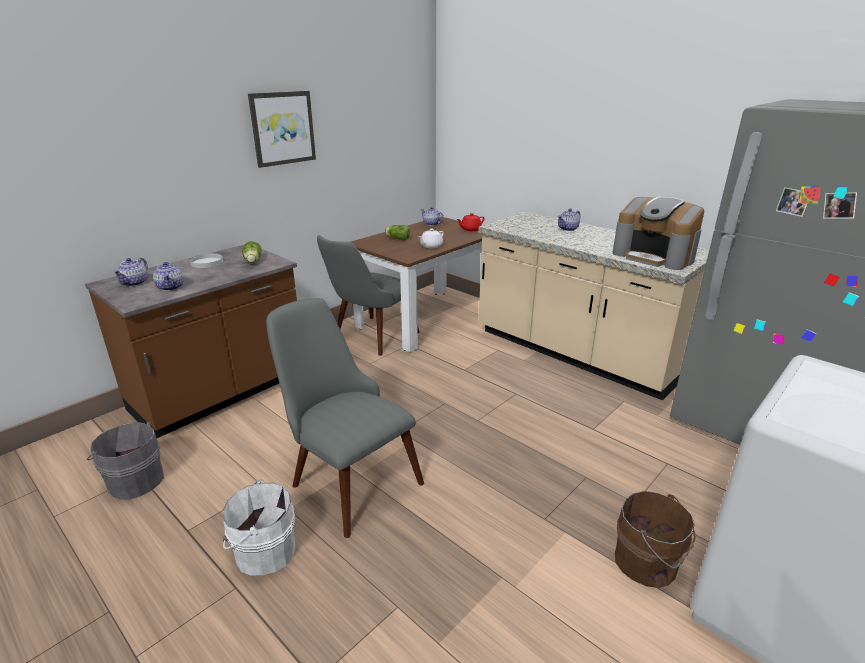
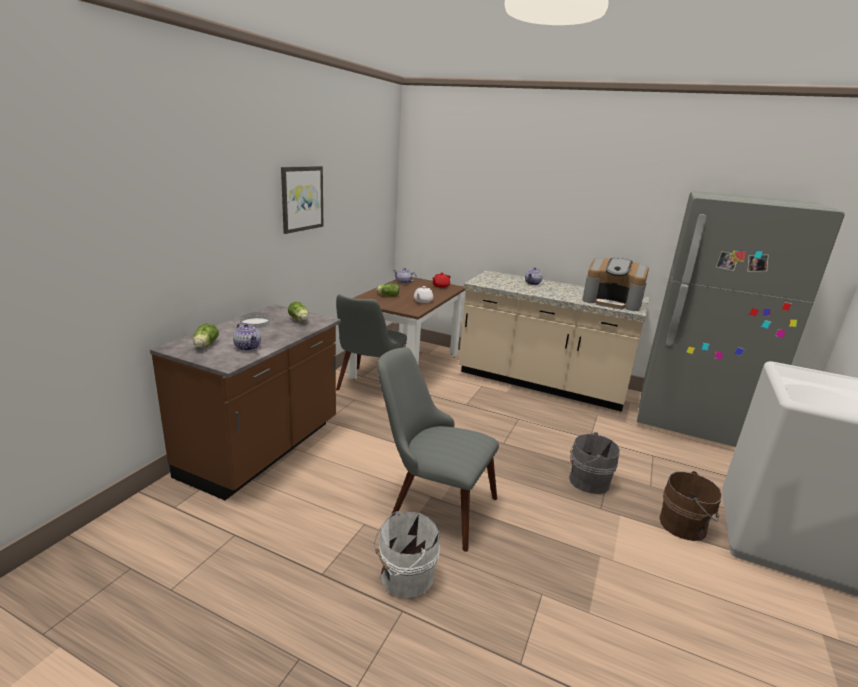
camera: 20 degrees left, 5 degrees down
(135, 283) = (205, 345): teapot -> lettuce
(135, 480) = (234, 540): grey bucket -> grey bucket (587, 480)

